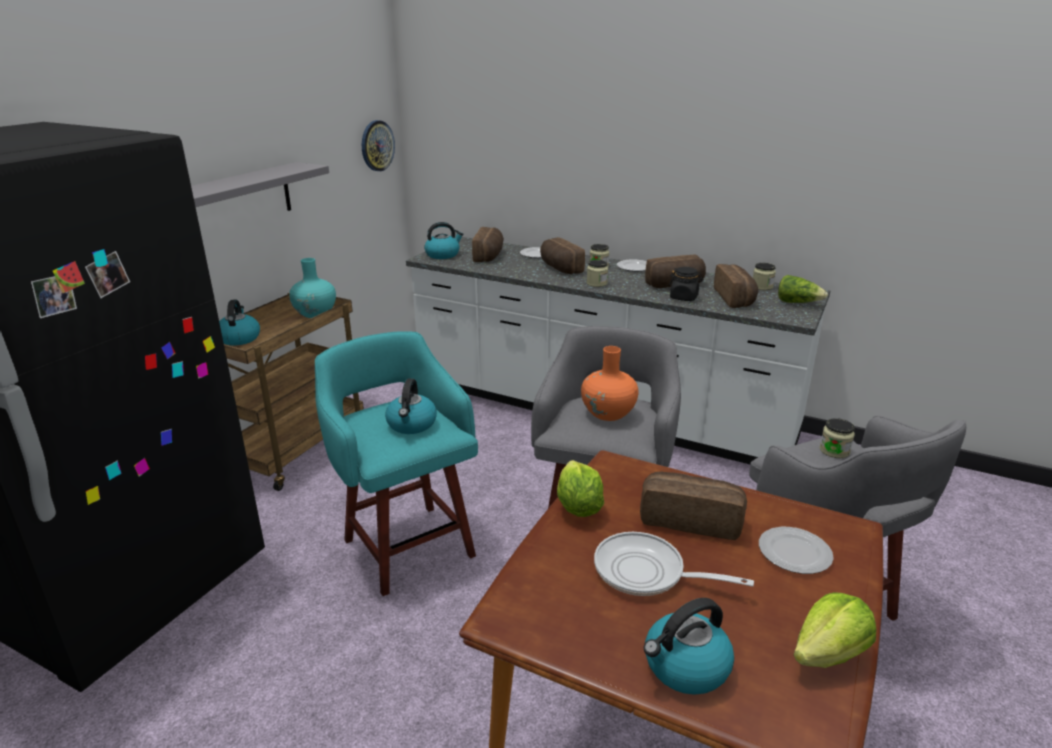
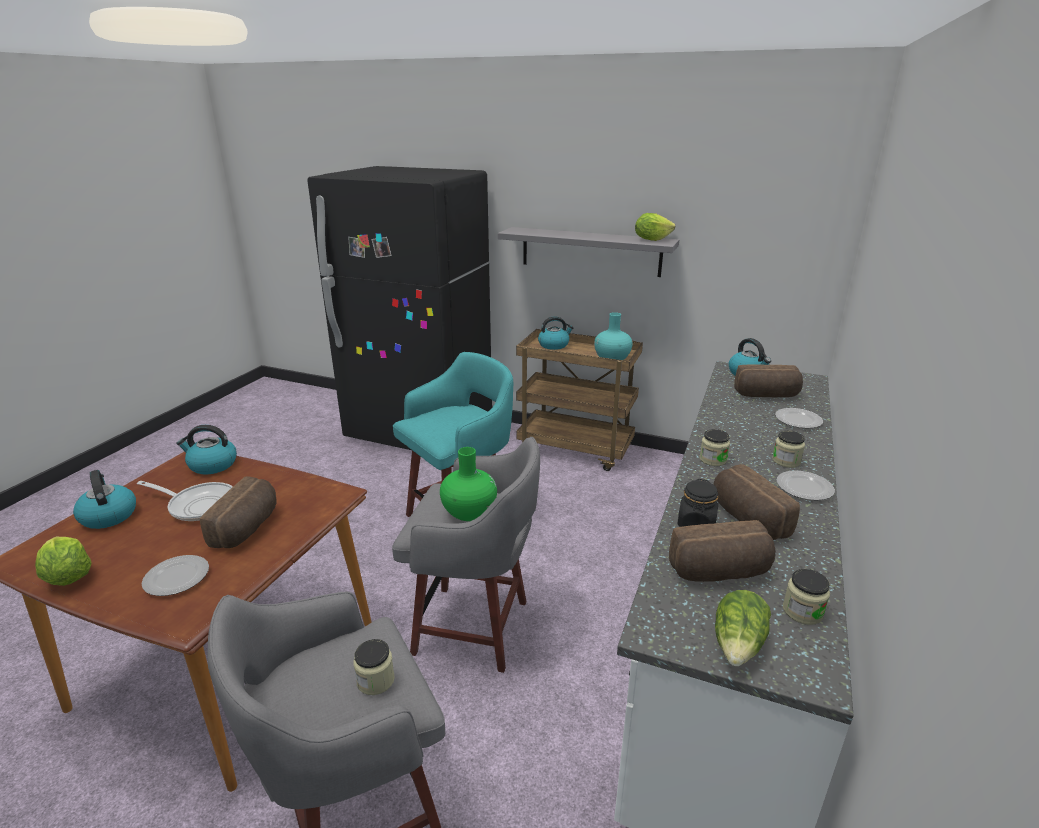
camera: 85 degrees right, 0 degrees up
(377, 145) = (804, 250): wall clock -> none
(412, 424) = (449, 424): kettle -> kettle (212, 465)
(559, 268) = (755, 435): bread -> none
(578, 507) = (287, 478): lettuce -> lettuce (651, 239)
(608, 413) = (469, 512): orange vase -> green vase
(646, 573) = (199, 505): frying pan -> frying pan turned 90 degrees clockwise

